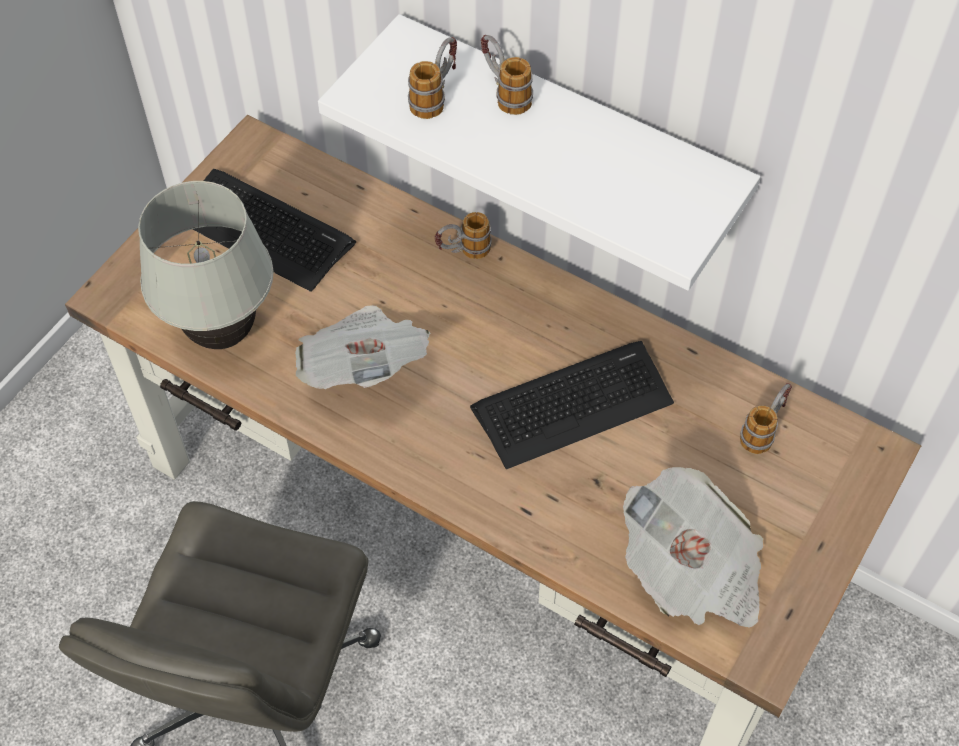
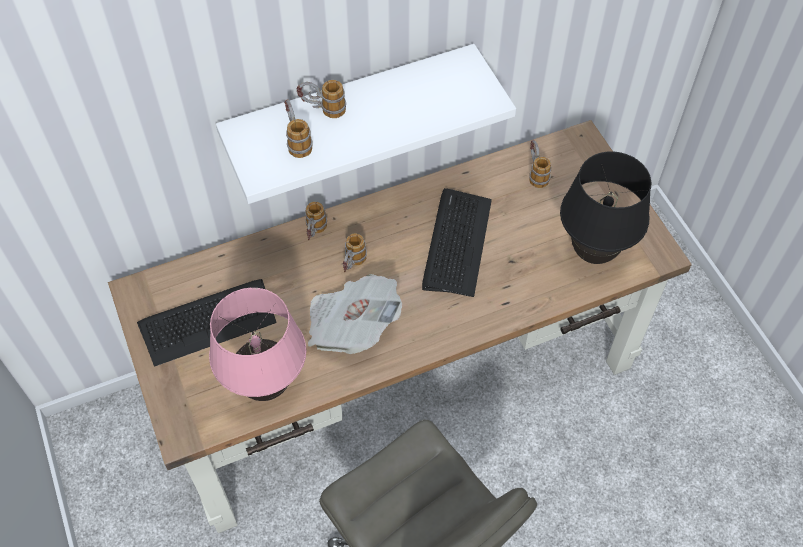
camera: 55 degrees left, 0 degrees up
(222, 334) = (267, 386): white table lamp -> pink table lamp
(449, 316) = (352, 265): none -> mug
(692, 570) = (593, 253): newspaper -> black table lamp

